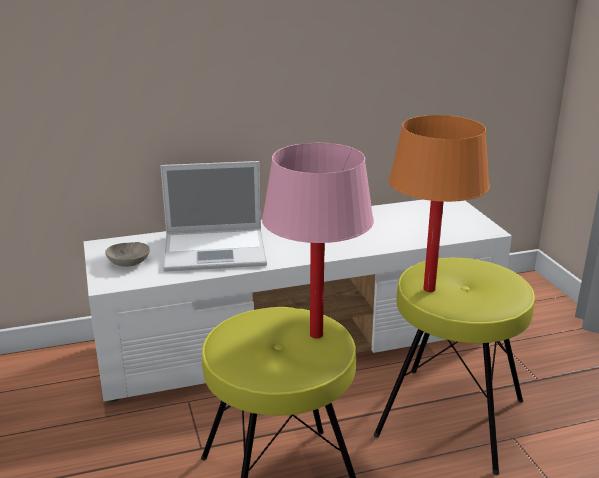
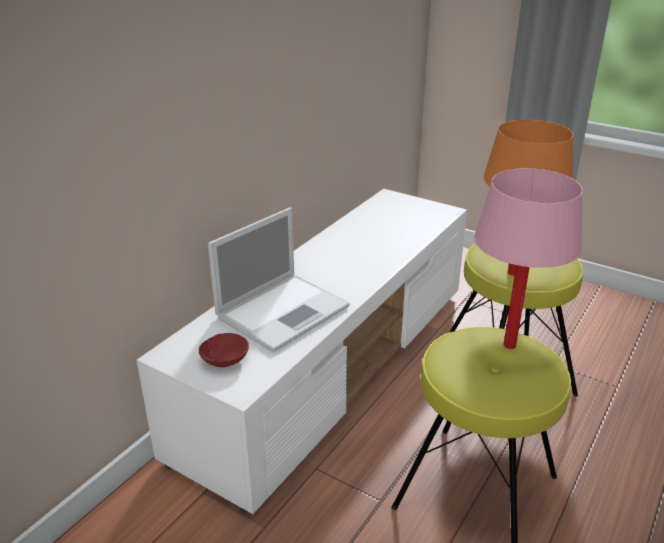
camera: 40 degrees left, 5 degrees up
(128, 263) = (225, 360): beige bowl -> red bowl

